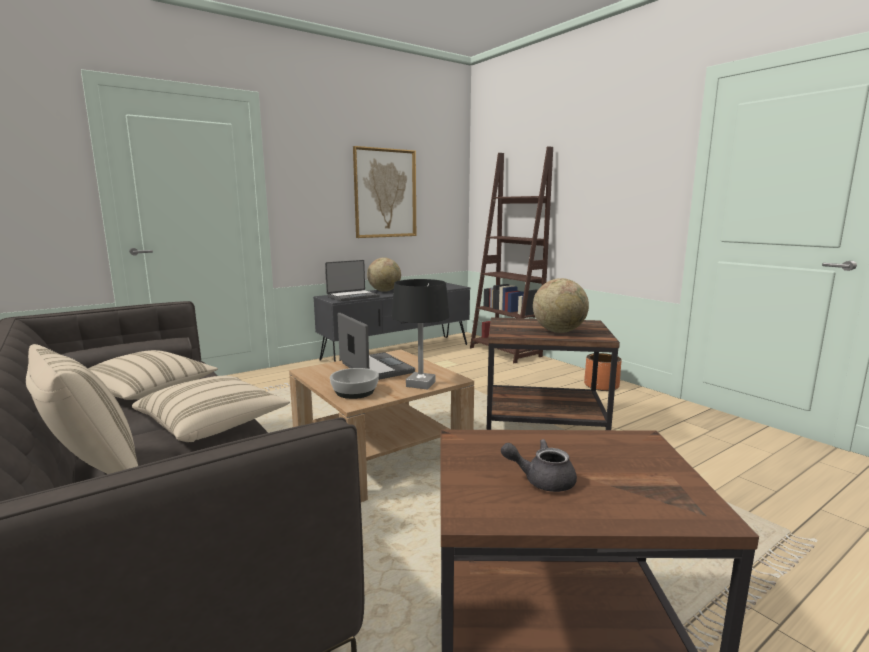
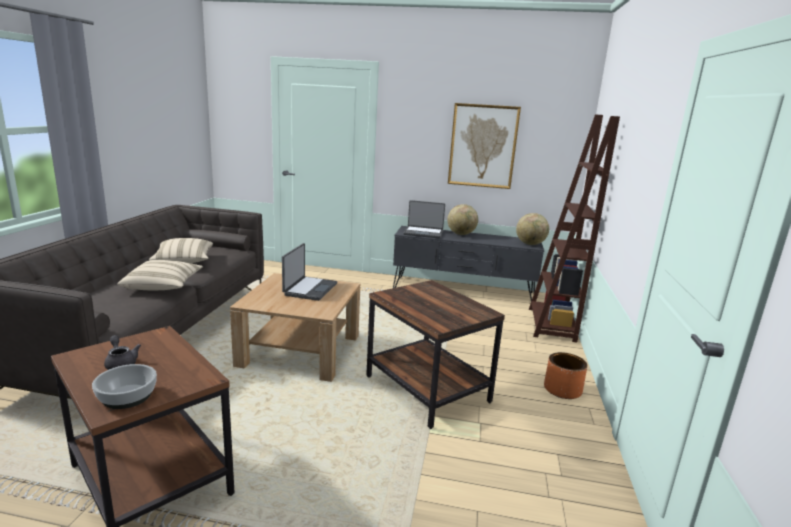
camera: 45 degrees right, 5 degrees up
(91, 474) = (94, 288): beige pillow -> none
(355, 392) = (262, 298): bowl -> bowl (128, 396)
(421, 384) = (300, 309): black table lamp -> none
(559, 331) = (430, 308): globe -> globe (530, 244)

